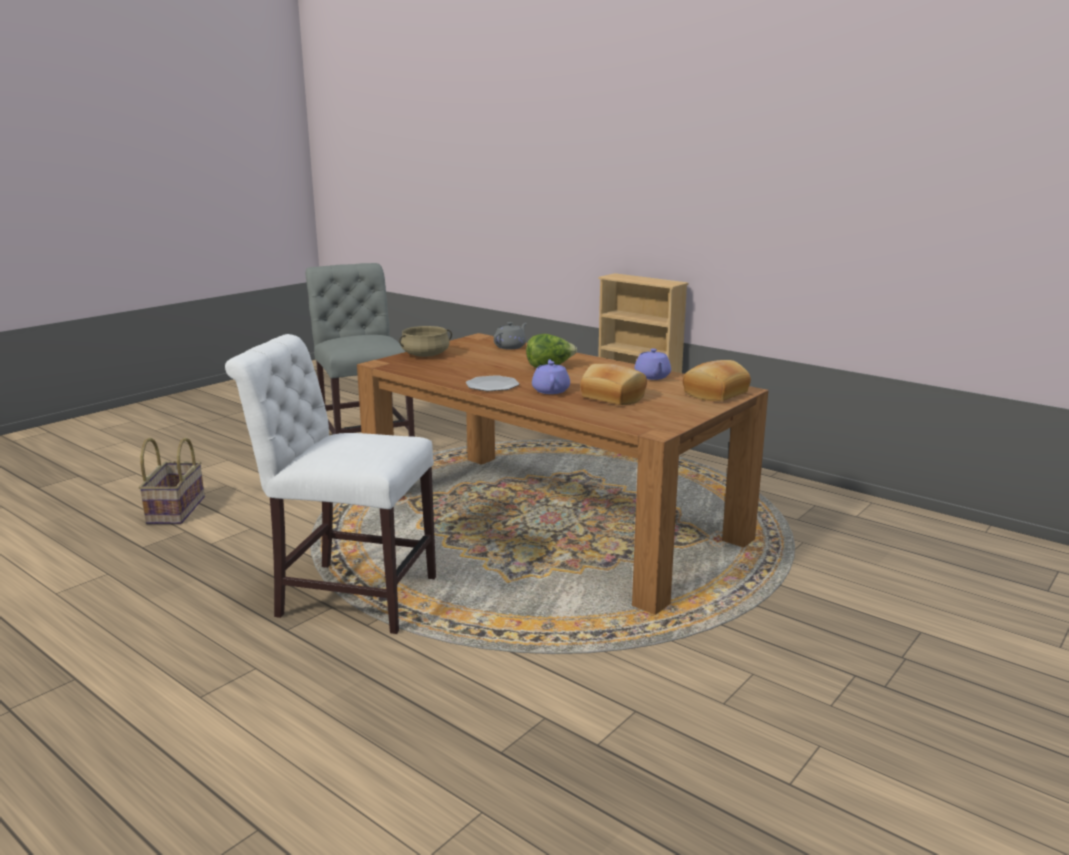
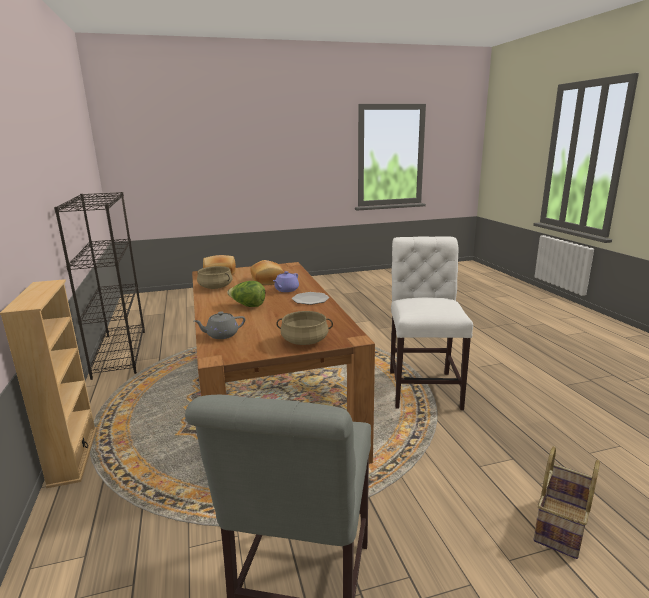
camera: 145 degrees left, 0 degrees up
(349, 595) = (423, 387): white chair -> white chair turned 135 degrees counterclockwise
(652, 377) = (215, 287): purple teapot -> beige cooking pot
(861, 508) = (120, 353): none -> black bookcase

